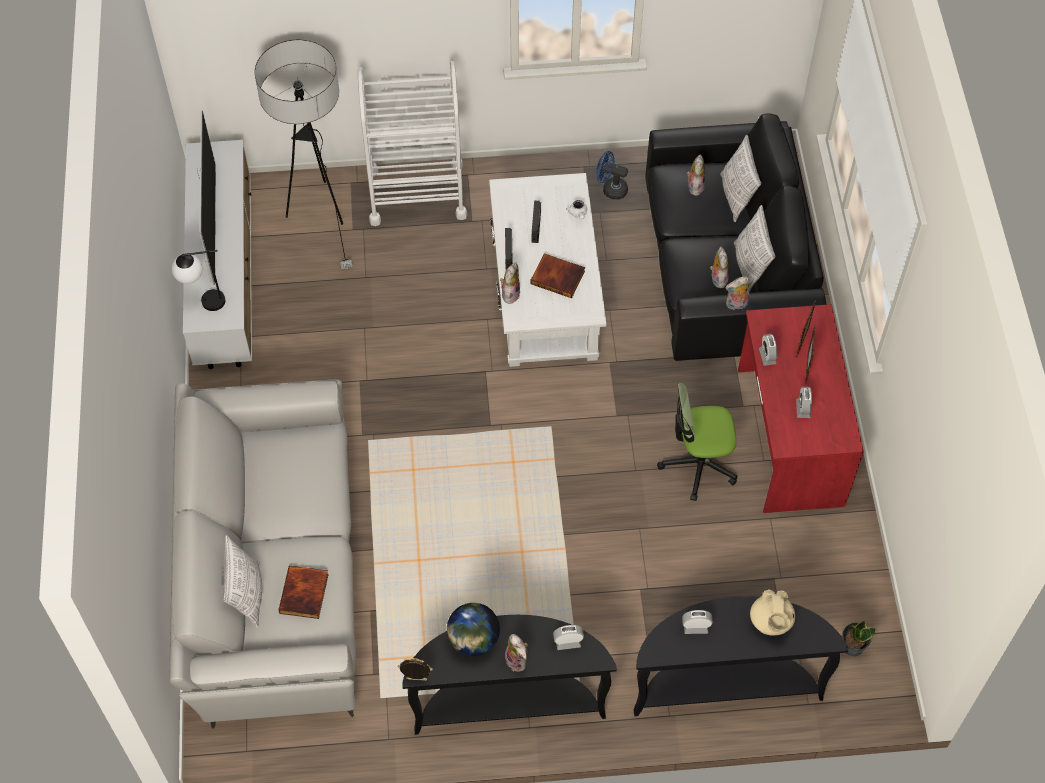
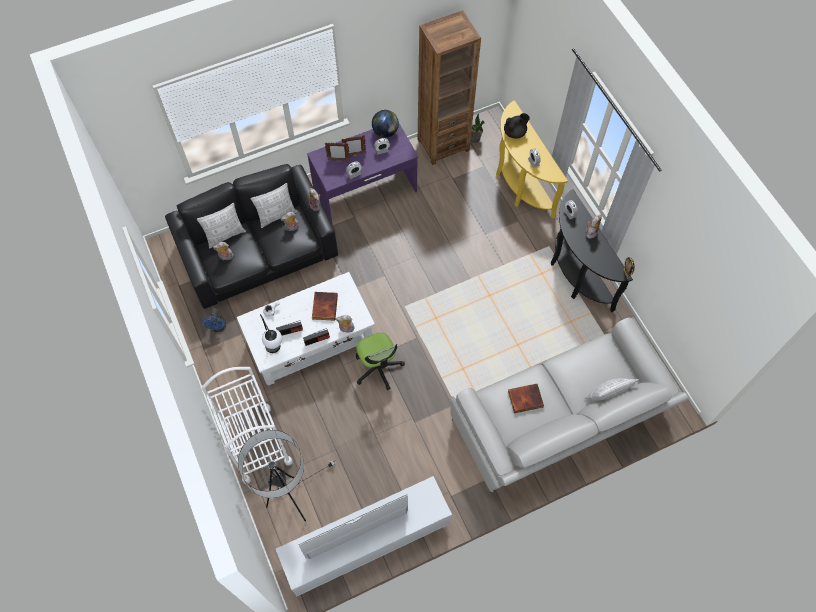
camera: 110 degrees left, 5 degrees up
(203, 302) = (423, 511): table lamp -> table lamp (275, 351)
(305, 594) = (591, 364): book -> book (525, 398)
(473, 640) = (590, 255): globe -> globe (385, 132)
(698, 464) = (399, 228): office chair -> office chair (378, 368)
(725, 683) = (519, 184): black console table -> yellow console table
(771, 621) = (515, 132): beige teapot -> black teapot
(788, 437) = (365, 192): red desk -> purple desk
(853, 588) = (443, 145): none -> brown bookcase

